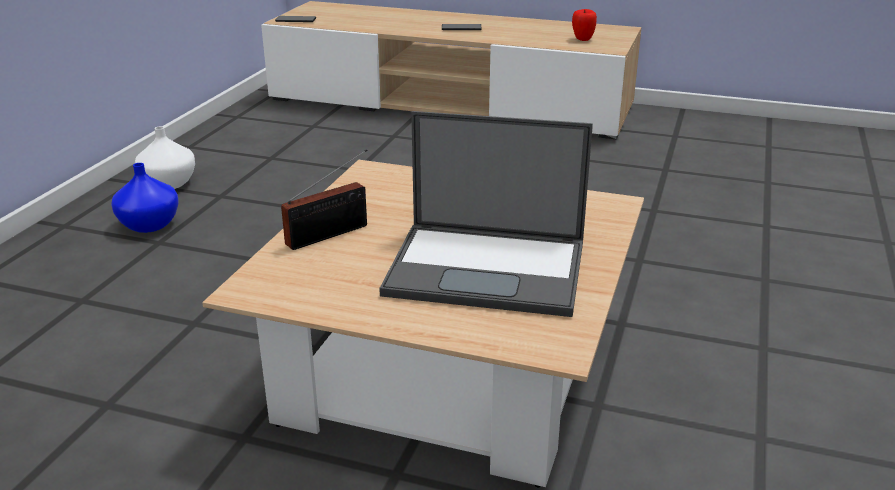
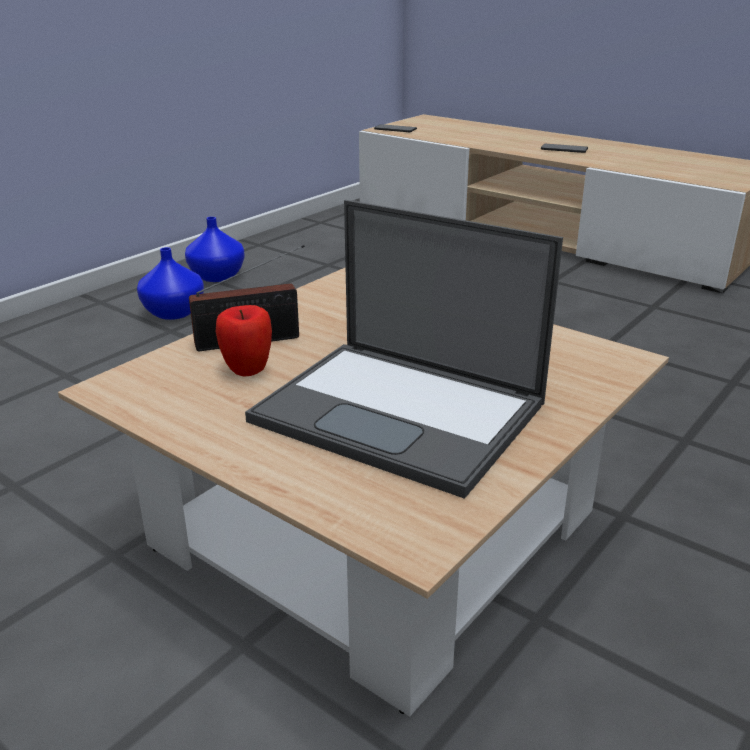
camera: 20 degrees right, 0 degrees up
(168, 183) = (217, 276): white vase -> blue vase
(582, 39) = (701, 171): apple -> apple (247, 370)

